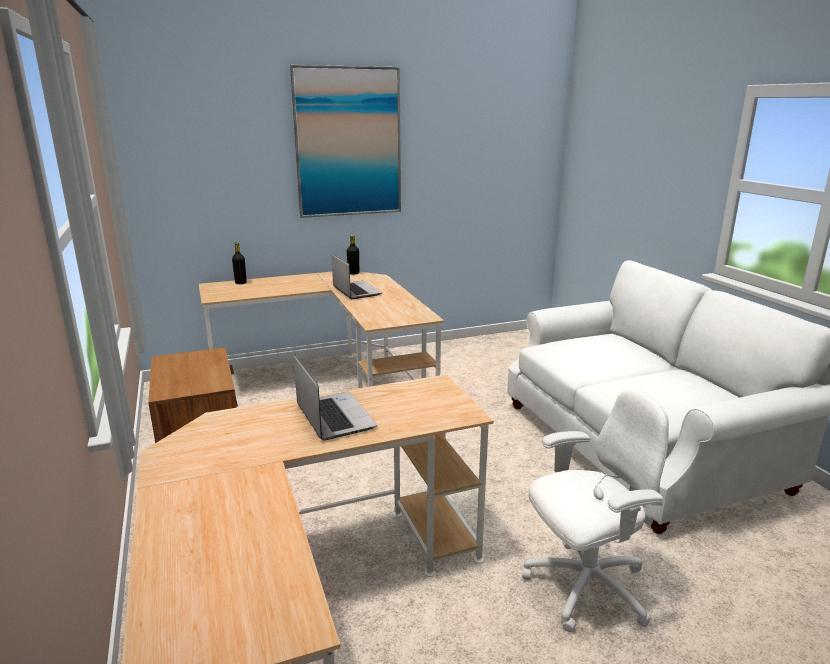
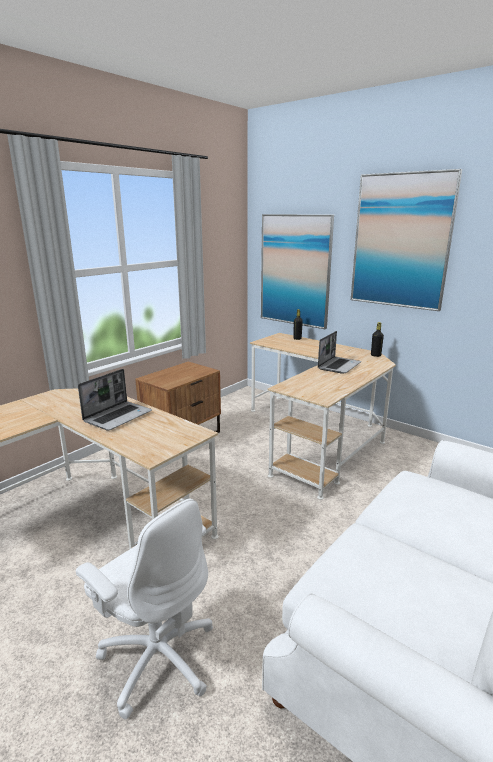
camera: 60 degrees right, 0 degrees up
(207, 192) = (295, 270): none -> picture

